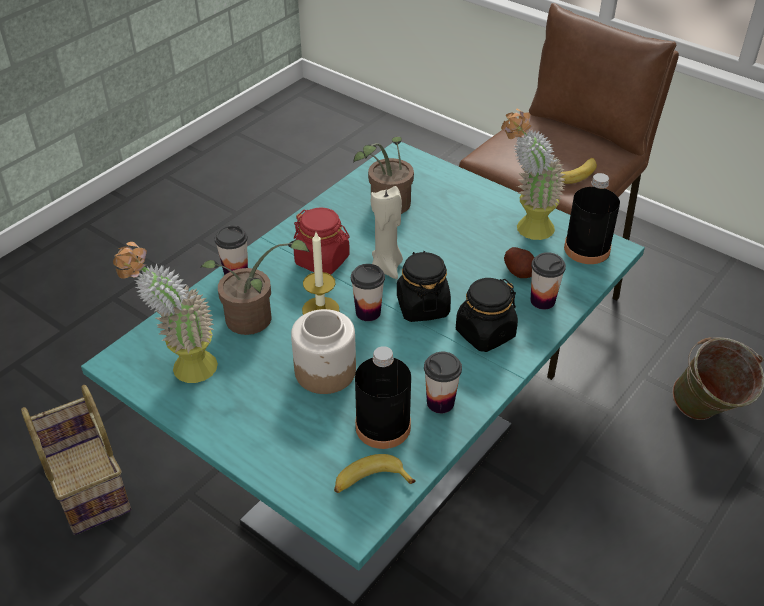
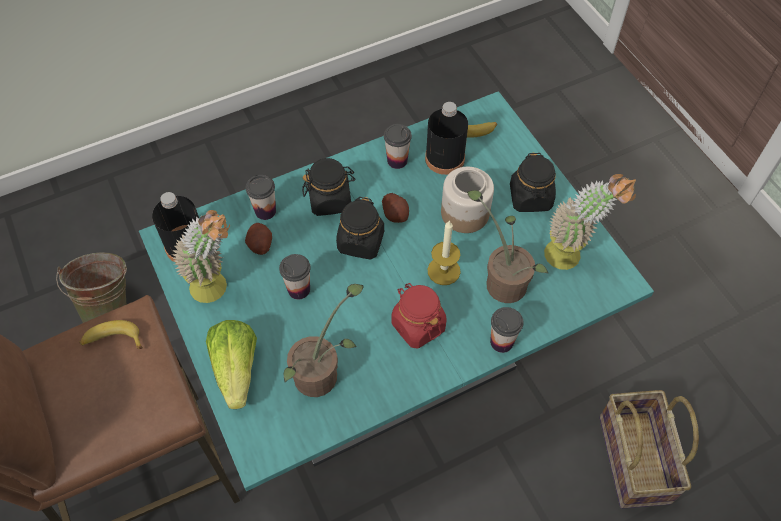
camera: 155 degrees left, 15 degrees up
(252, 416) = (530, 198): none -> black jar
(368, 312) = (407, 253): cup -> cup (299, 289)
(387, 267) = (365, 294): beige candle -> none
(403, 344) = (395, 214): none -> potato
(458, 189) = (236, 369): none -> lettuce

